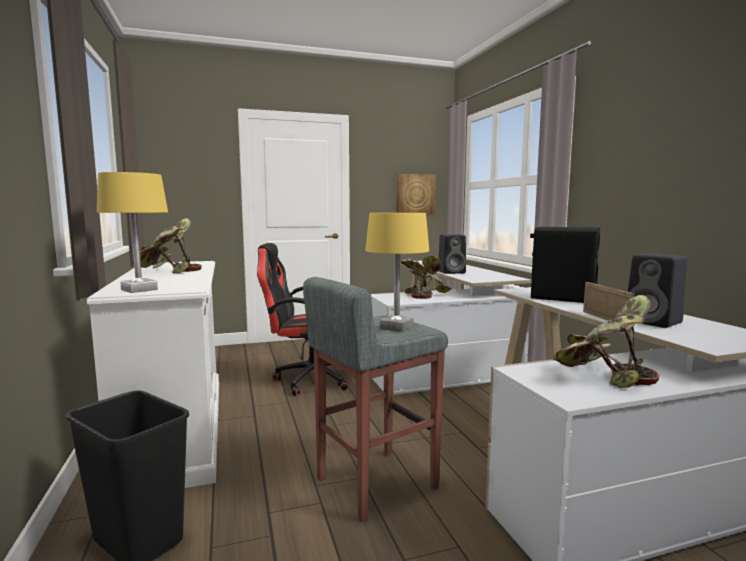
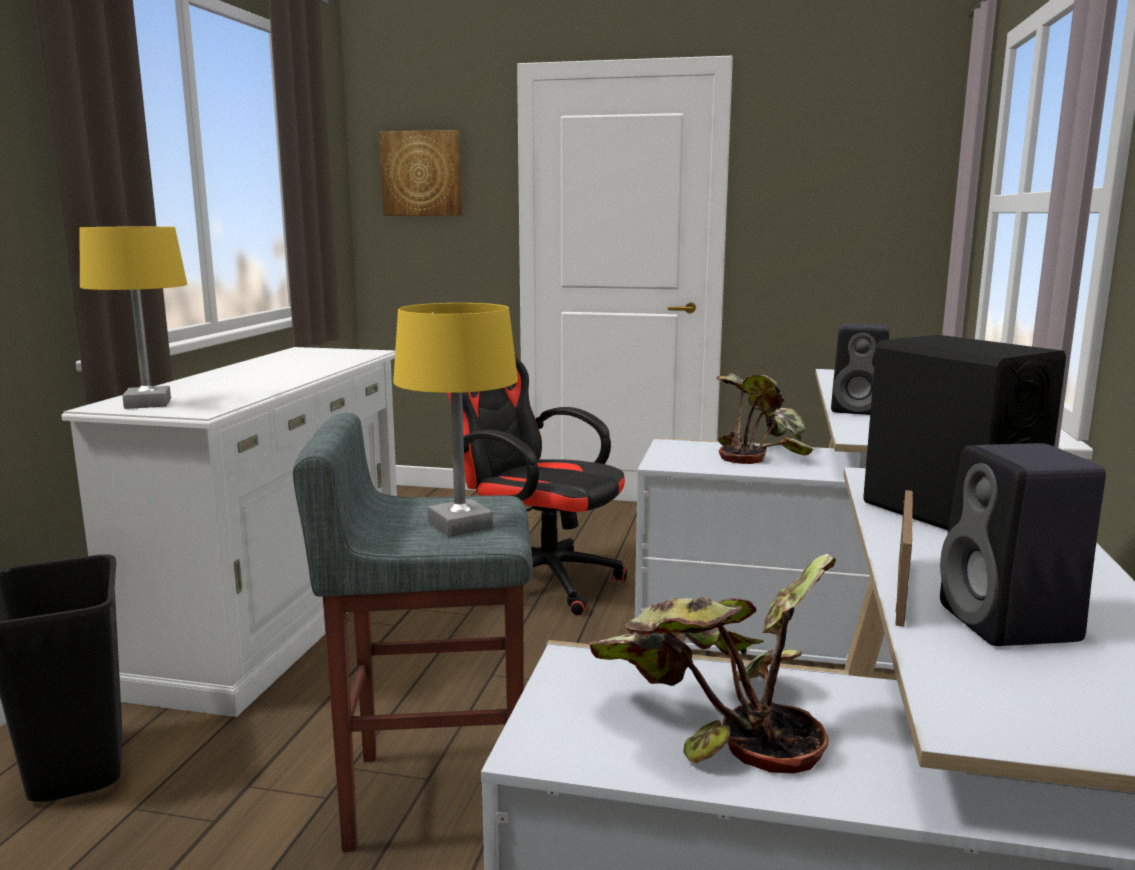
camera: 30 degrees right, 5 degrees up
(168, 271) = (274, 370): potted plant -> none
(415, 194) = (879, 223): picture -> picture (422, 173)

